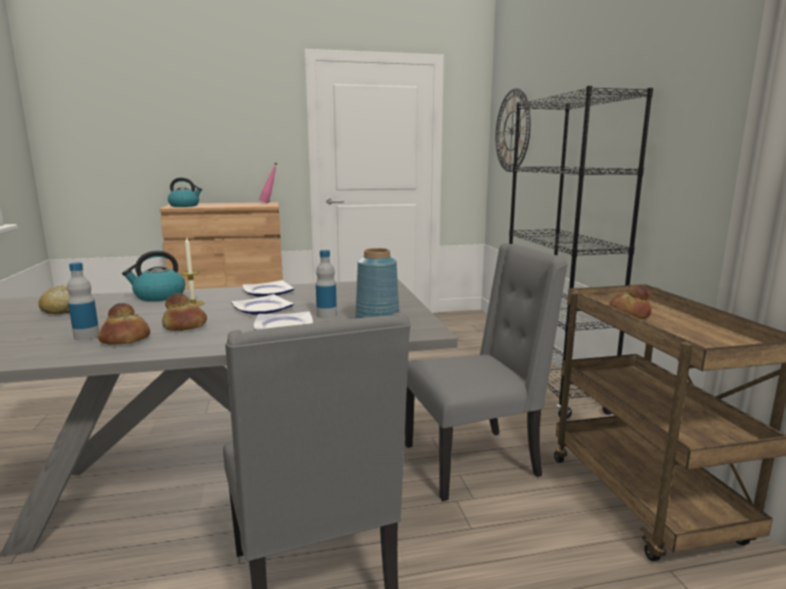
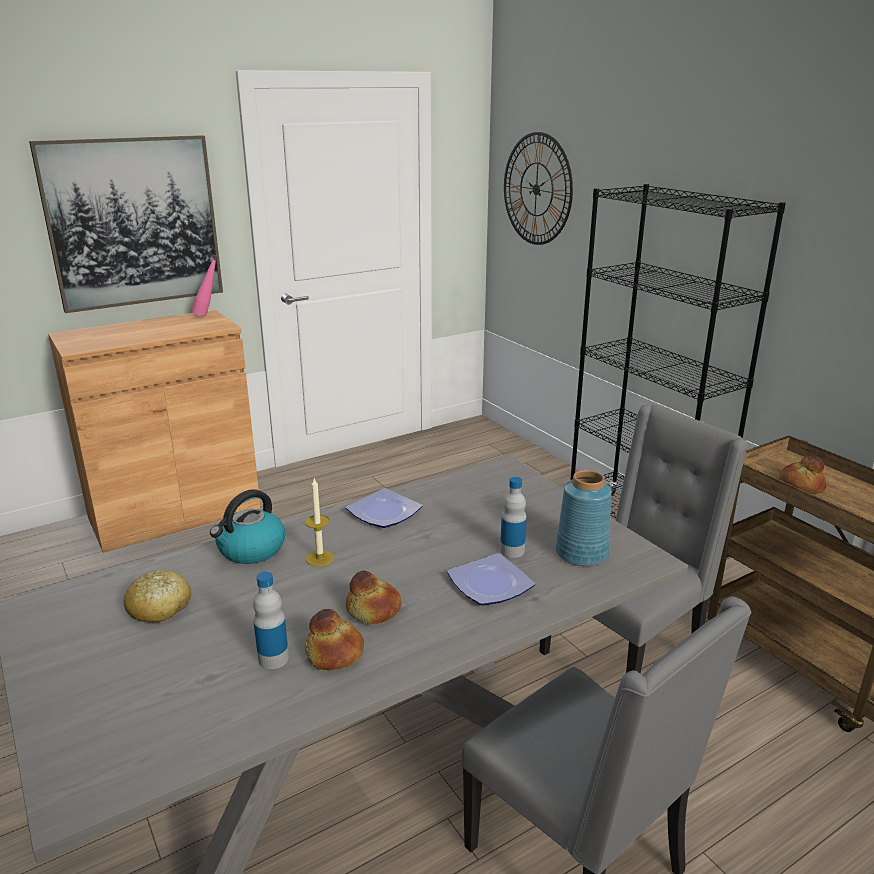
camera: 20 degrees left, 10 degrees up
(185, 206) = (90, 342): kettle -> none
(230, 140) = (133, 222): none -> picture
(262, 309) = (421, 552): plate -> none

